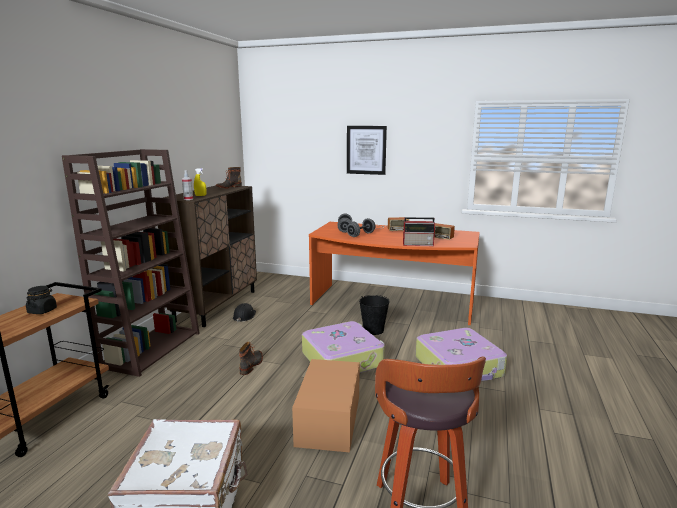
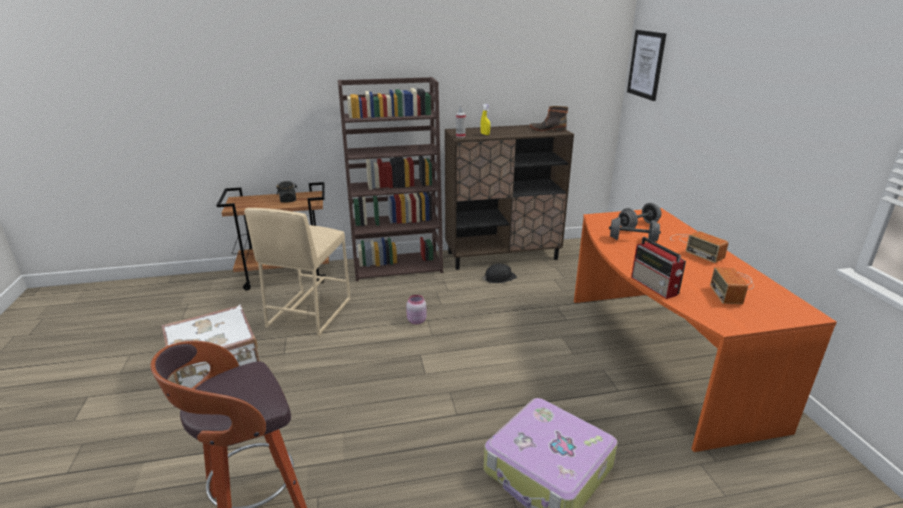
camera: 60 degrees right, 10 degrees up
(151, 418) = (308, 312): none -> beige stool
(252, 365) = (416, 320): boot -> pink jar
(329, 419) = (361, 399): cardboard box -> none
(342, 359) = (476, 368): suitcase -> none
(366, 150) = (738, 113): picture -> picture (646, 64)
(373, 330) = (566, 366): black bucket -> none

